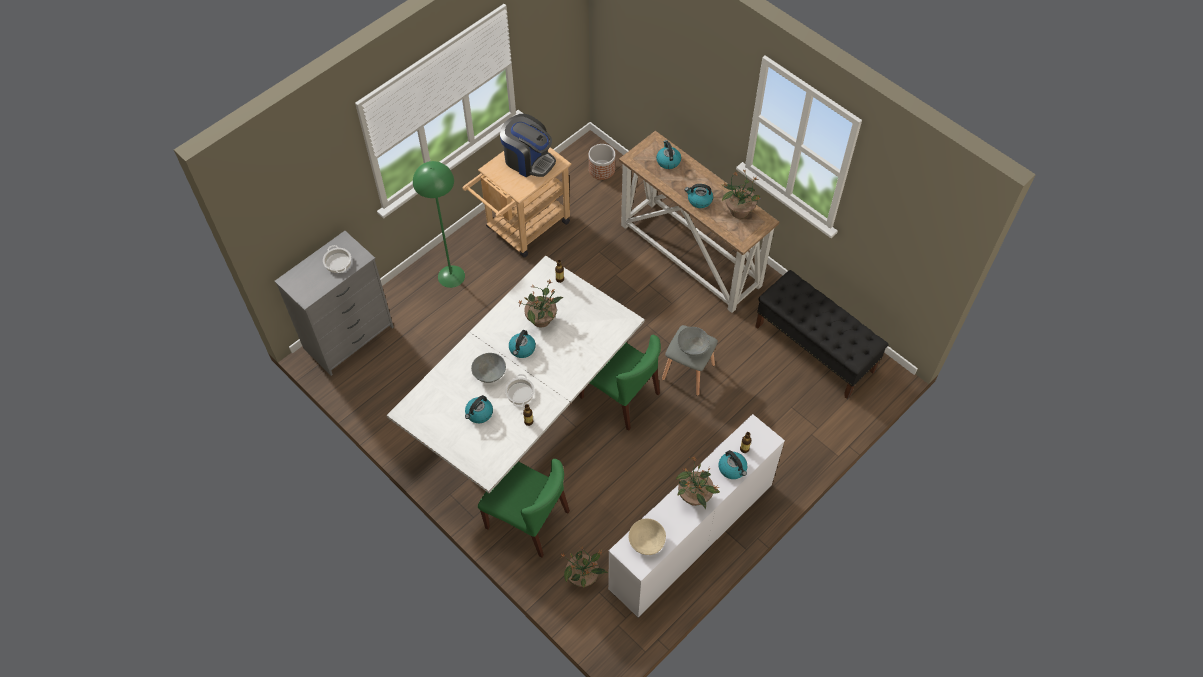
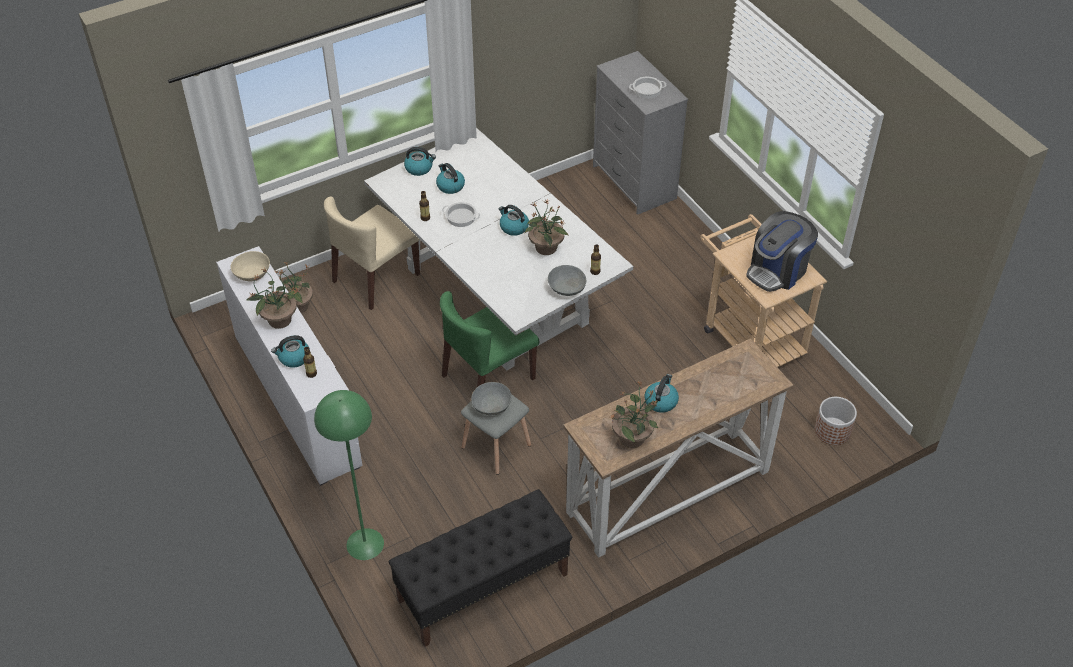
camera: 105 degrees right, 10 degrees down
(451, 276) = (693, 266): green floor lamp -> green floor lamp (365, 544)
(489, 373) = (493, 199): grey bowl -> grey bowl (566, 288)
(528, 519) = (376, 278): green chair -> beige chair
(668, 161) = (735, 385): kettle -> kettle (419, 168)

